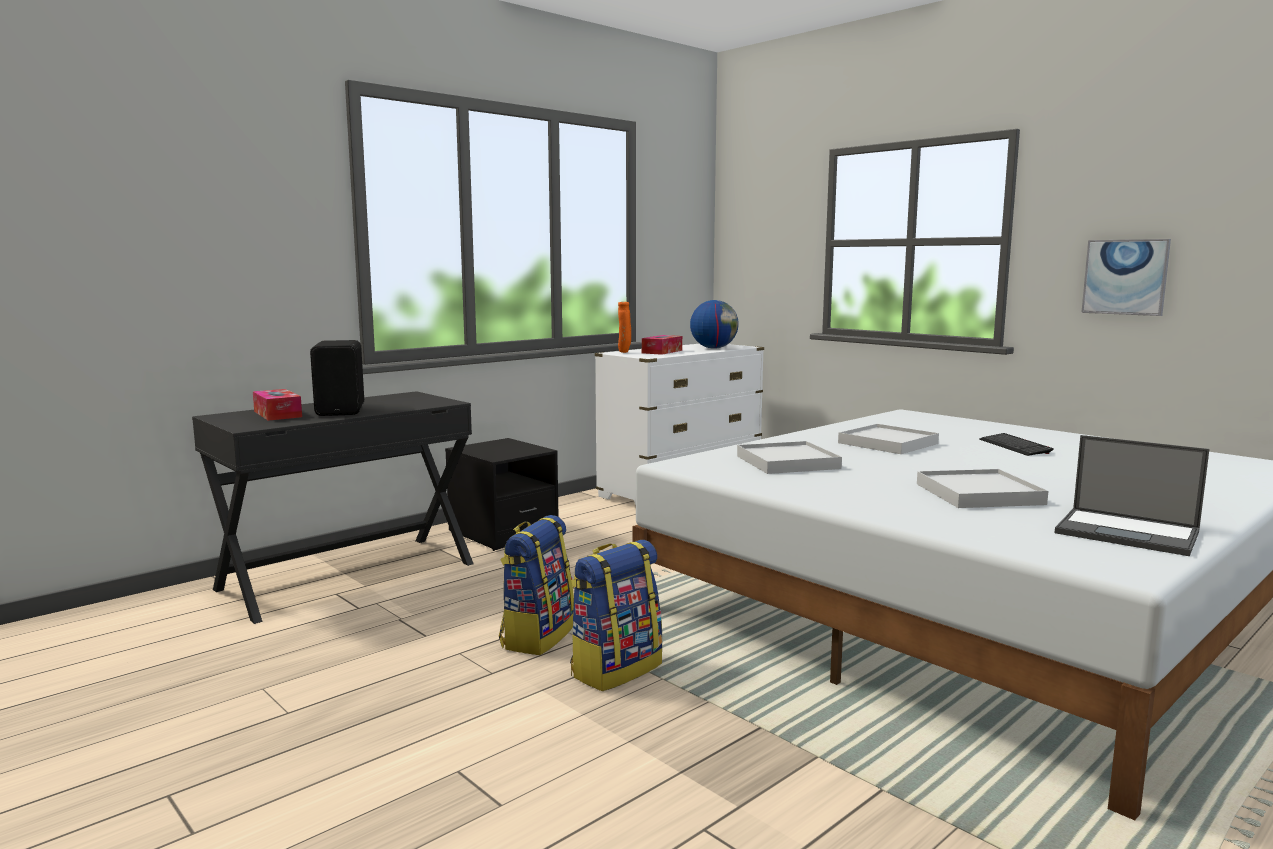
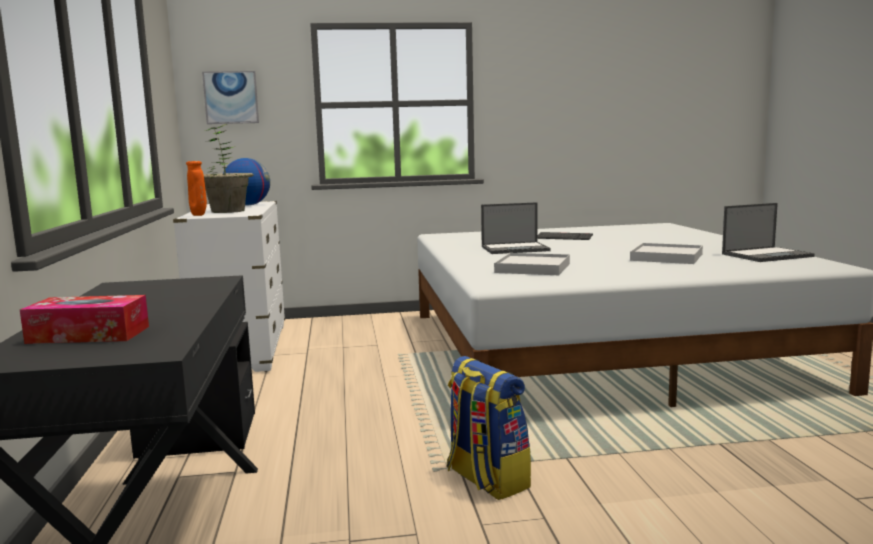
camera: 55 degrees left, 0 degrees up
(342, 410) = (153, 311): black speaker -> none
(616, 669) = (587, 465): backpack -> none
(662, 352) = (228, 211): tissue box -> potted plant
(888, 443) = (515, 249): white tray -> laptop
(1125, 277) = (549, 125): picture -> picture (231, 97)

